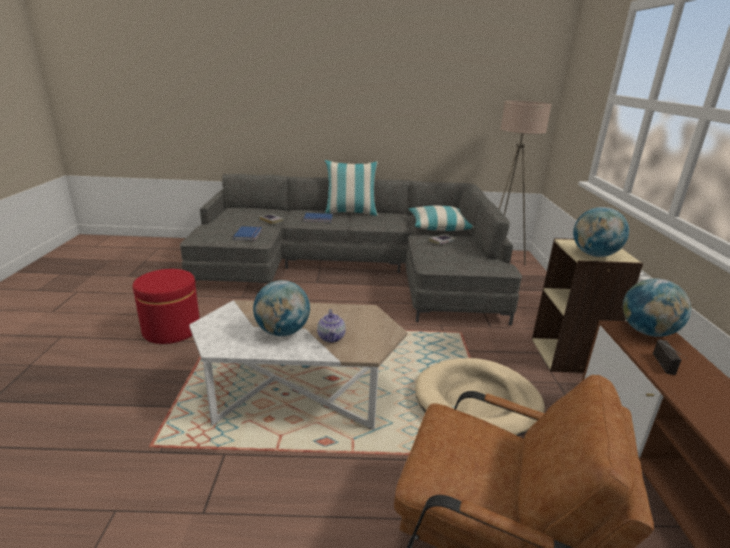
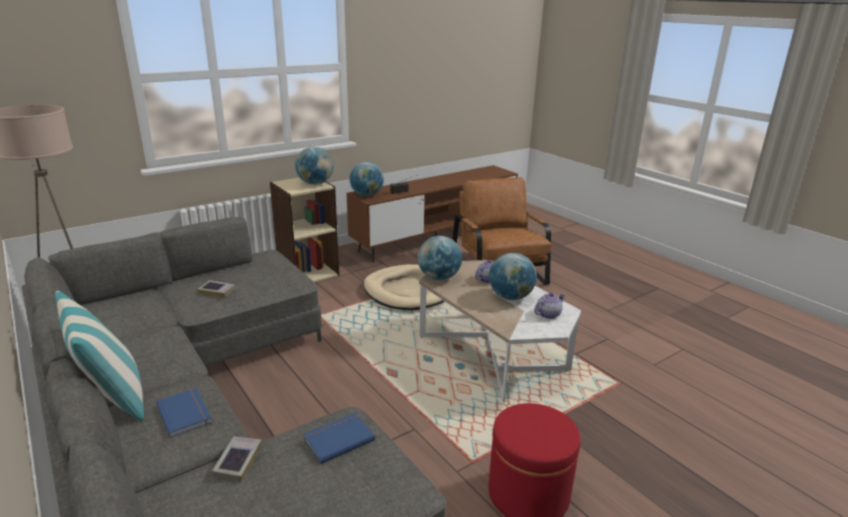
camera: 125 degrees left, 0 degrees up
(228, 334) = (548, 314): none -> teapot
(369, 315) = (439, 277): none -> globe
(438, 226) = (146, 308): pillow -> none

